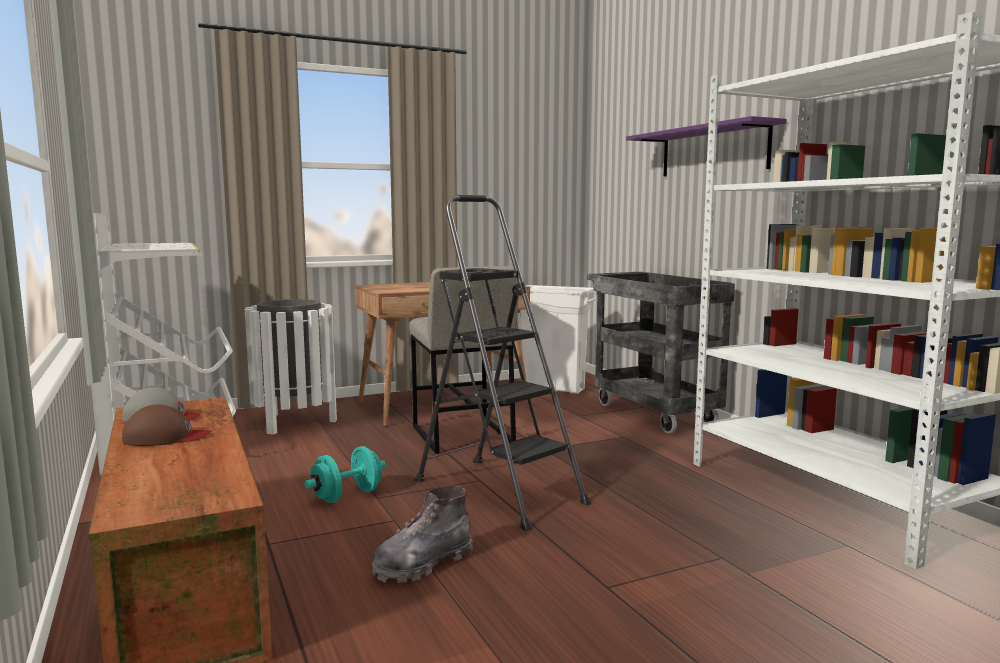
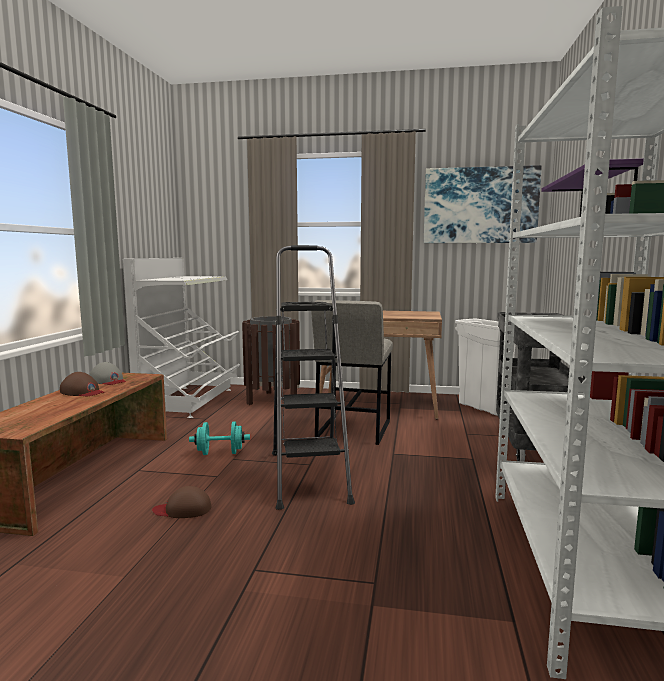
camera: 35 degrees right, 0 degrees up
(294, 422) = (272, 399): white trash can -> brown trash can
(422, 564) = (183, 509): grey boot -> brown cap
(522, 150) = (480, 205): none -> picture

